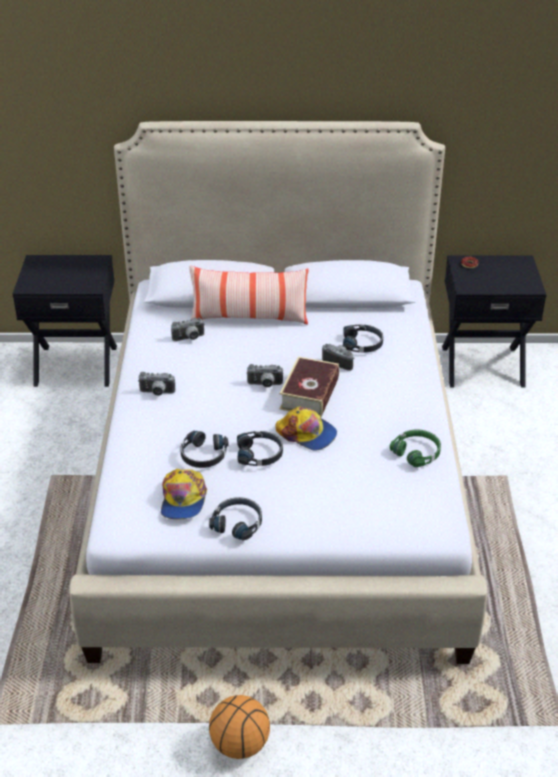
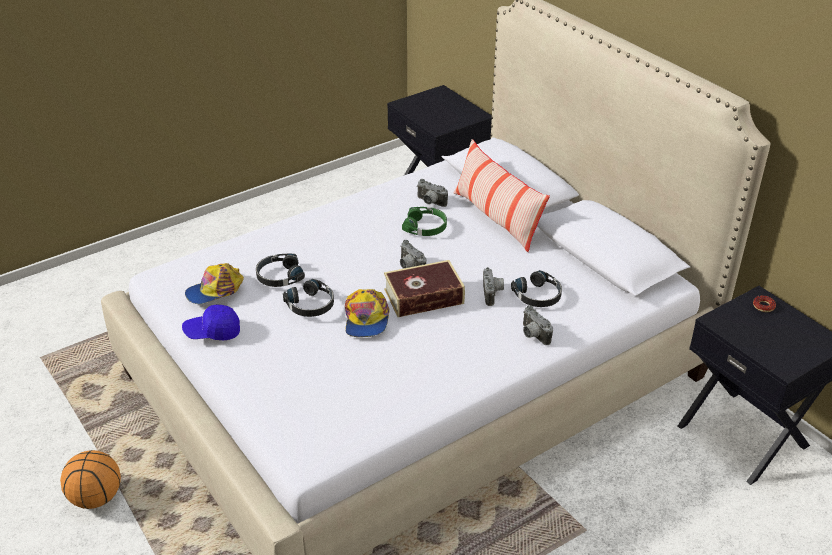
camera: 55 degrees right, 0 degrees up
(157, 393) = (339, 220): camera -> camera (532, 335)
(238, 523) = (212, 332): black headphones -> blue cap
(417, 452) = (406, 398): green headphones -> green headphones (425, 227)

